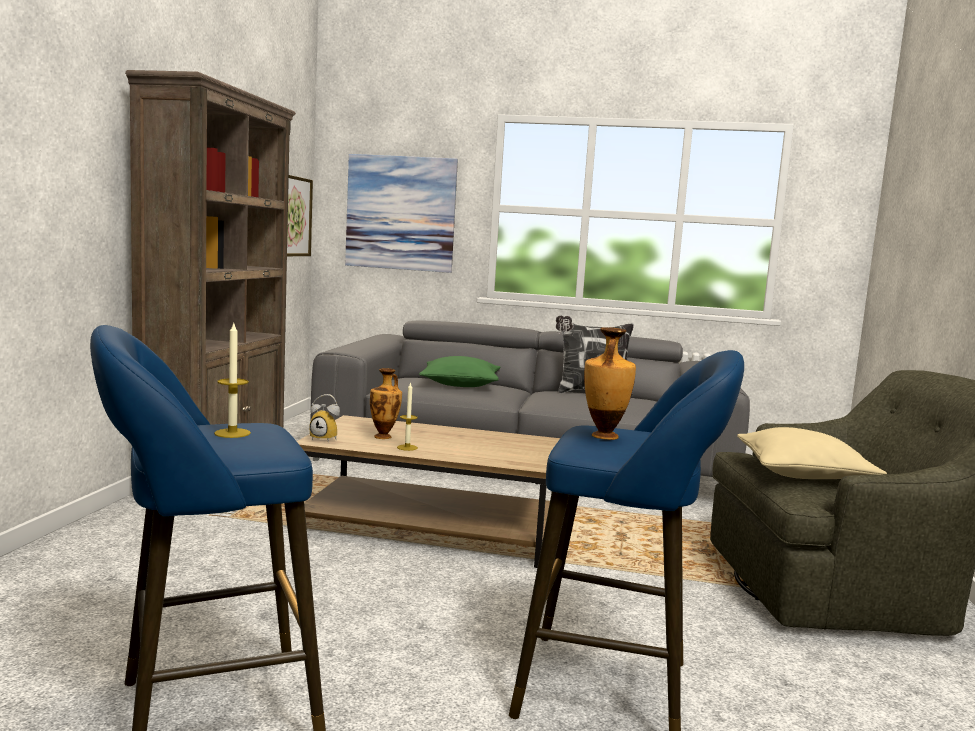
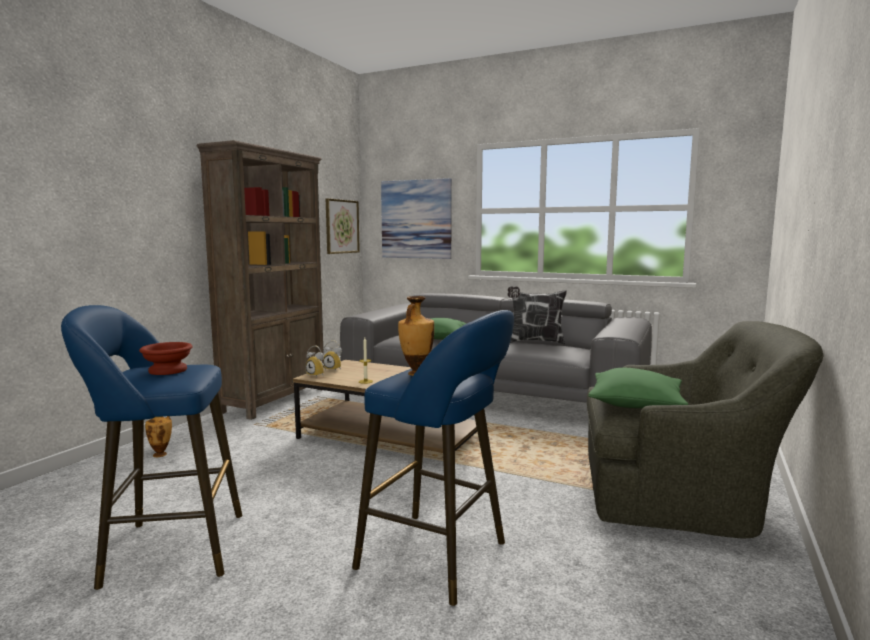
camera: 15 degrees right, 0 degrees up
(232, 433) = (169, 371): candle -> brown bowl
(342, 429) = (334, 369): none -> alarm clock
(384, 436) = (357, 374): vase -> vase (161, 454)
(803, 473) = (636, 403): beige pillow -> green pillow

